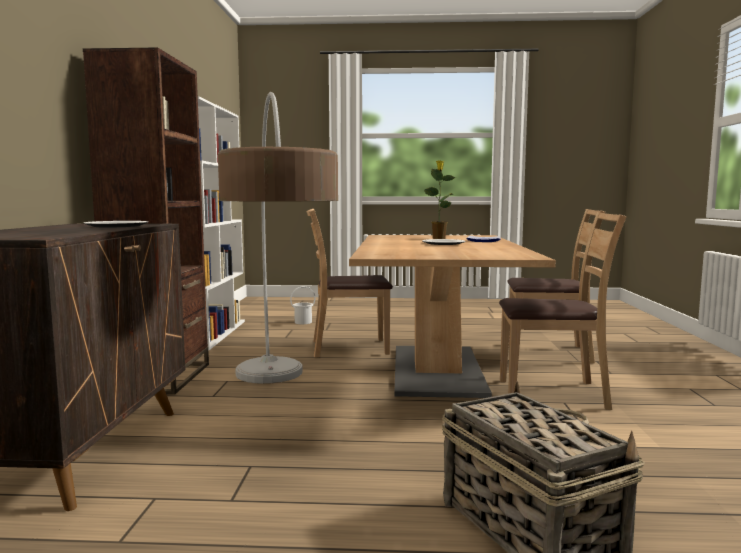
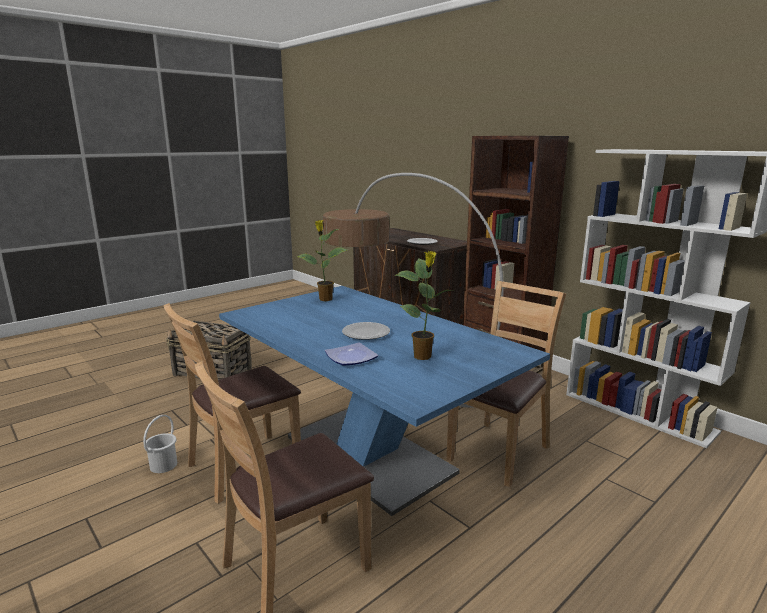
camera: 135 degrees right, 10 degrees up
(303, 322) = (673, 483): white bucket -> white bucket (164, 465)
(412, 254) = (325, 299): none -> potted plant
(437, 370) = (368, 454): brown dining table -> blue dining table

